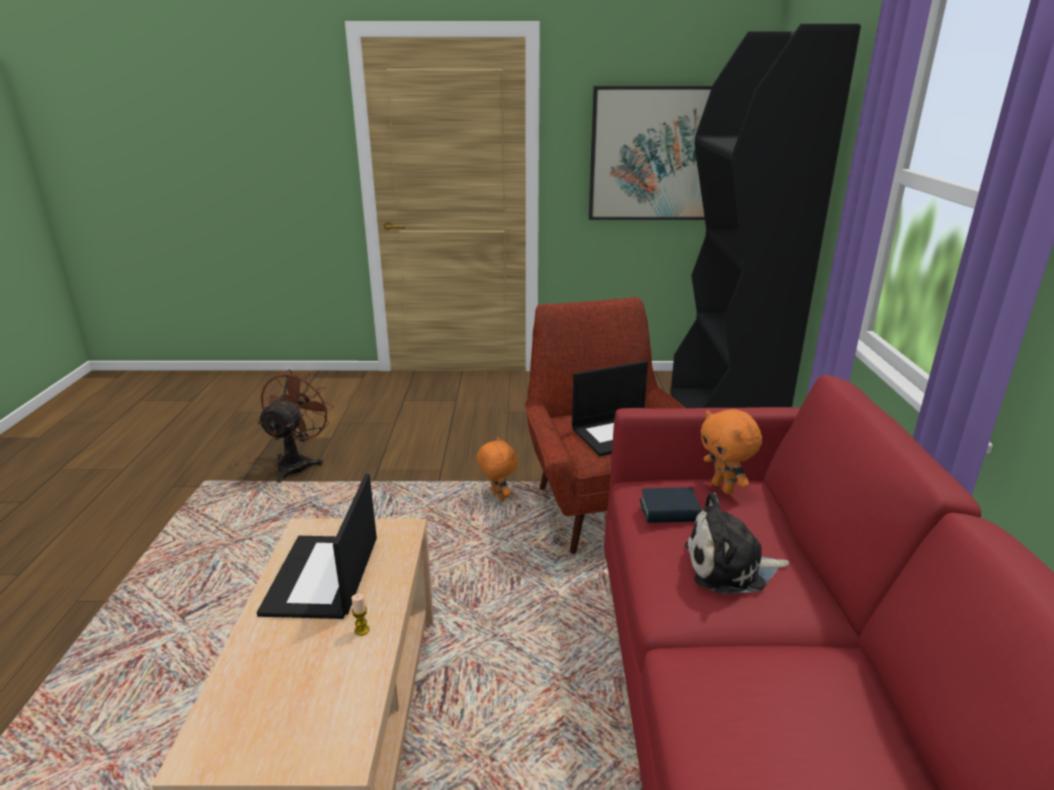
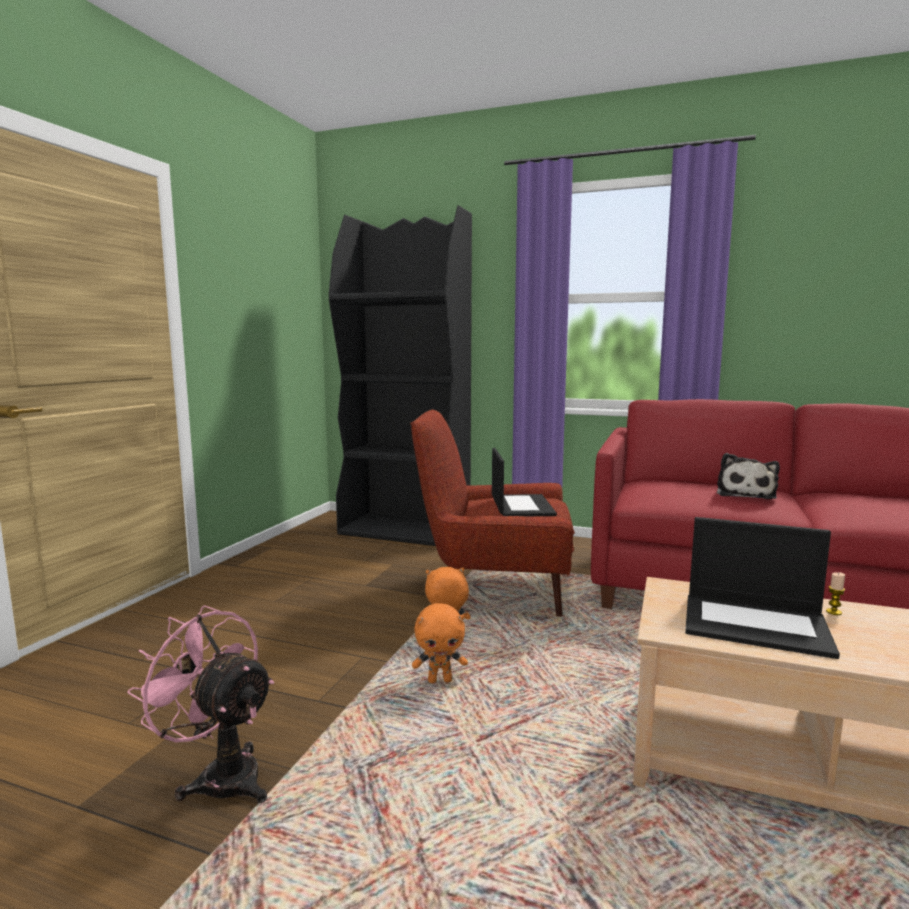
camera: 70 degrees left, 15 degrees down
(298, 463) = (220, 775): brown fan -> pink fan
(654, 154) = (265, 316): picture -> none
(669, 511) = (681, 494): book -> none
(724, 488) = (648, 483): orange plush toy -> orange plush toy (440, 680)

